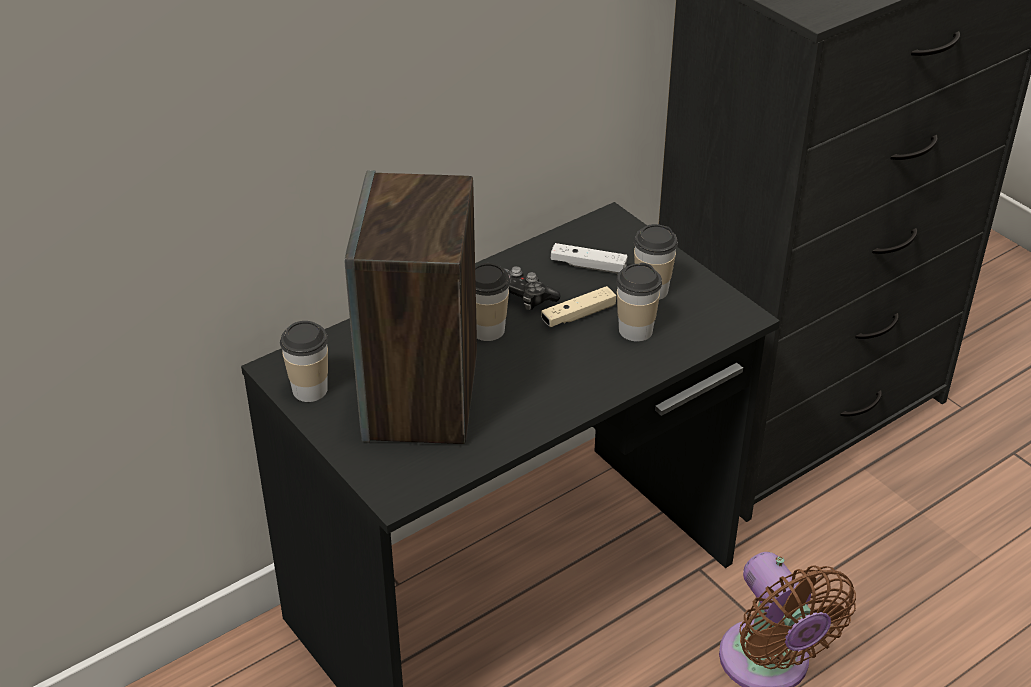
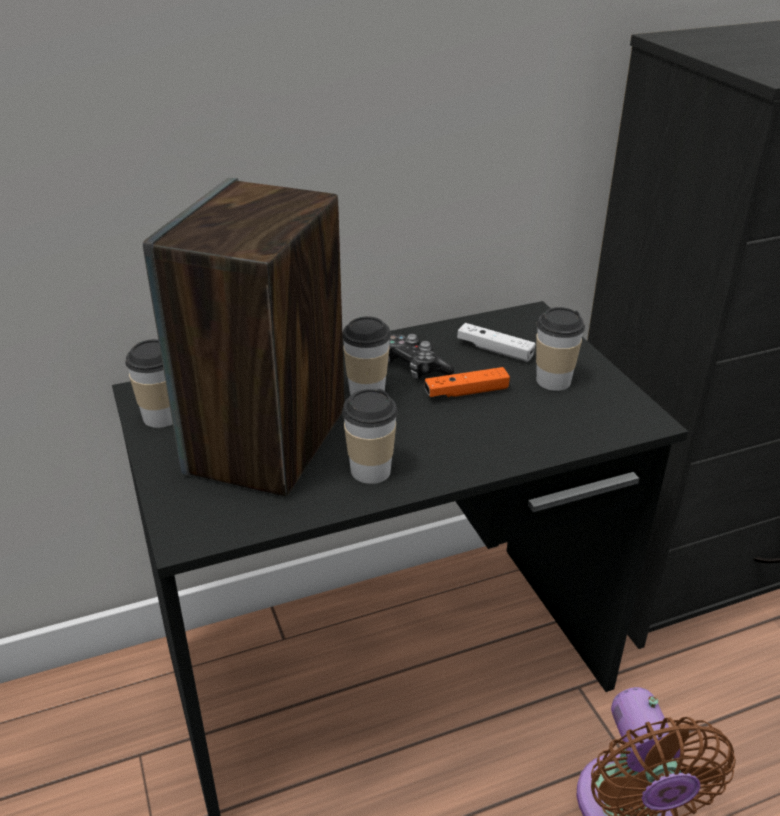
camera: 15 degrees right, 5 degrees down
(578, 315) = (466, 392): beige game controller -> orange game controller
(635, 330) = (521, 415): cup -> cup (370, 470)

